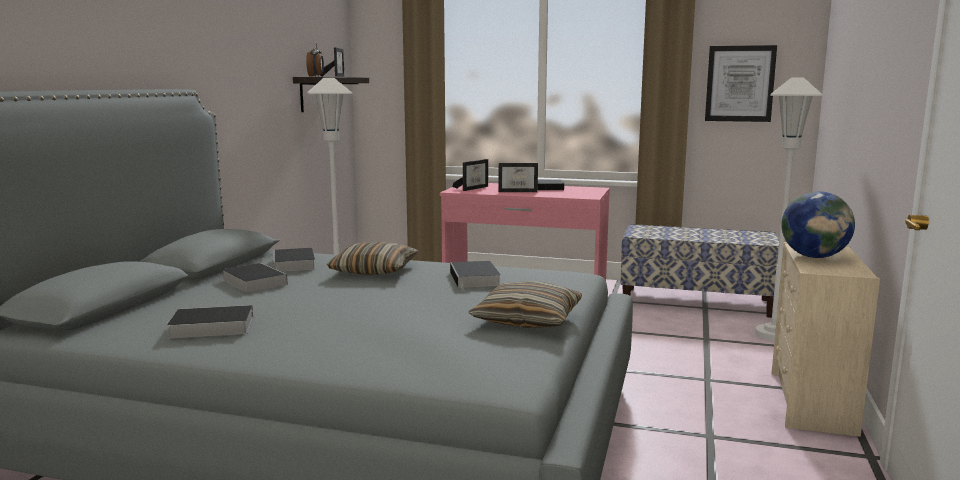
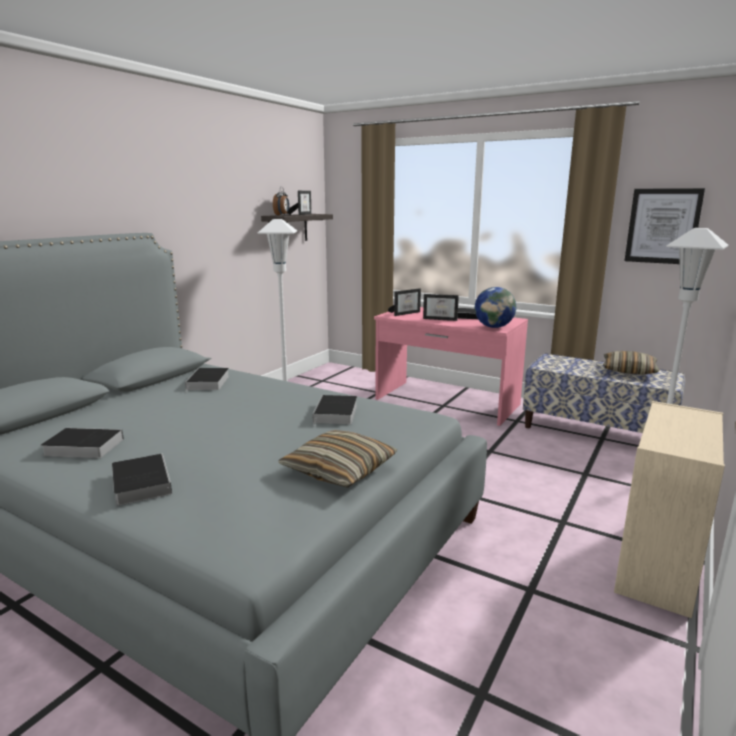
camera: 15 degrees right, 5 degrees up
(252, 282) = (161, 399): book -> book (141, 482)
(374, 270) = (263, 395): pillow -> pillow (629, 370)
(814, 256) = (670, 425): globe -> globe (494, 327)

